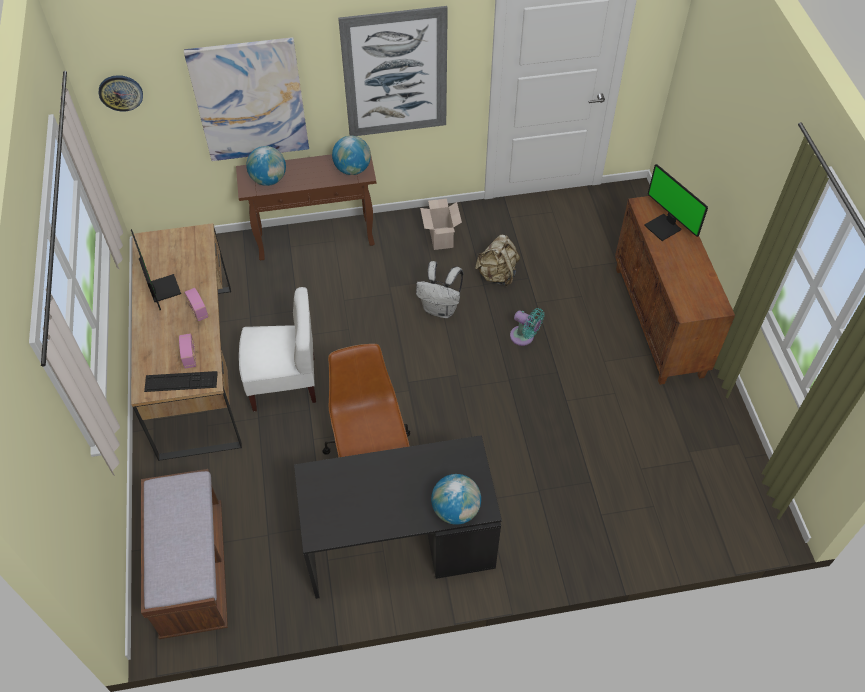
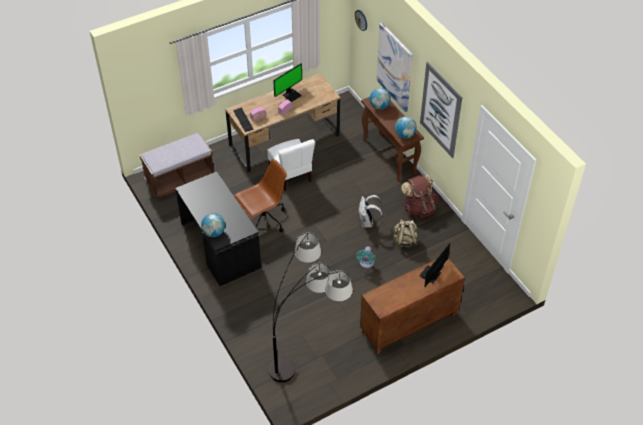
camera: 70 degrees right, 5 degrees down
(440, 238) = (419, 208): cardboard box -> brown backpack
(685, 470) = (309, 355): none -> floor lamp

